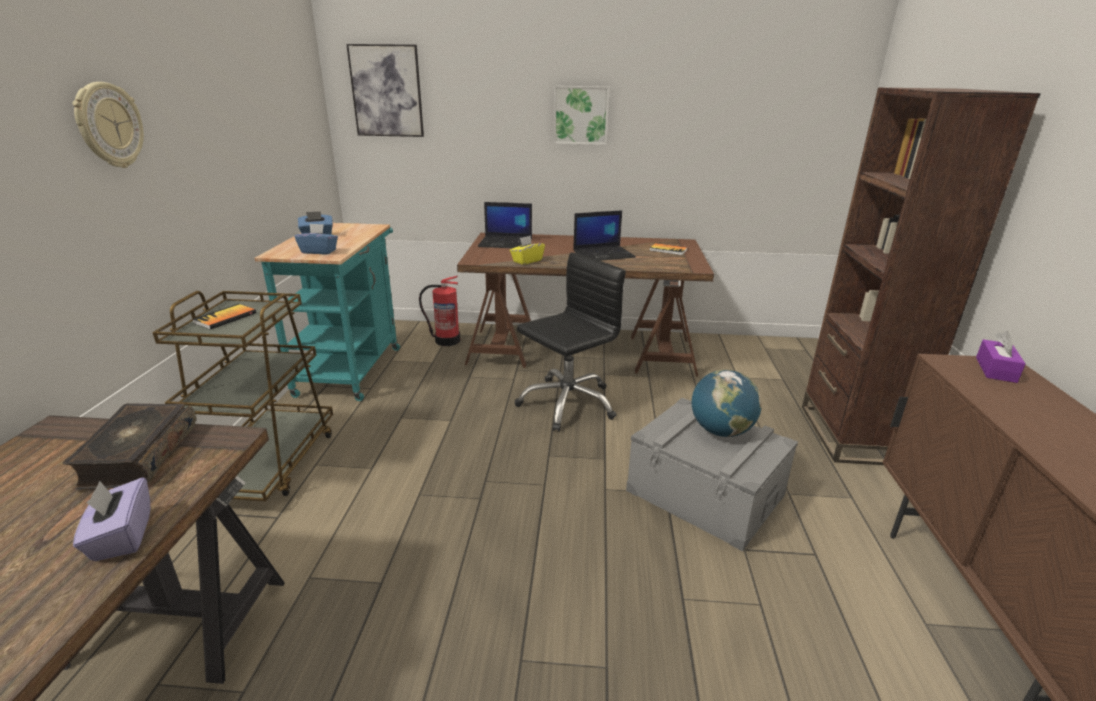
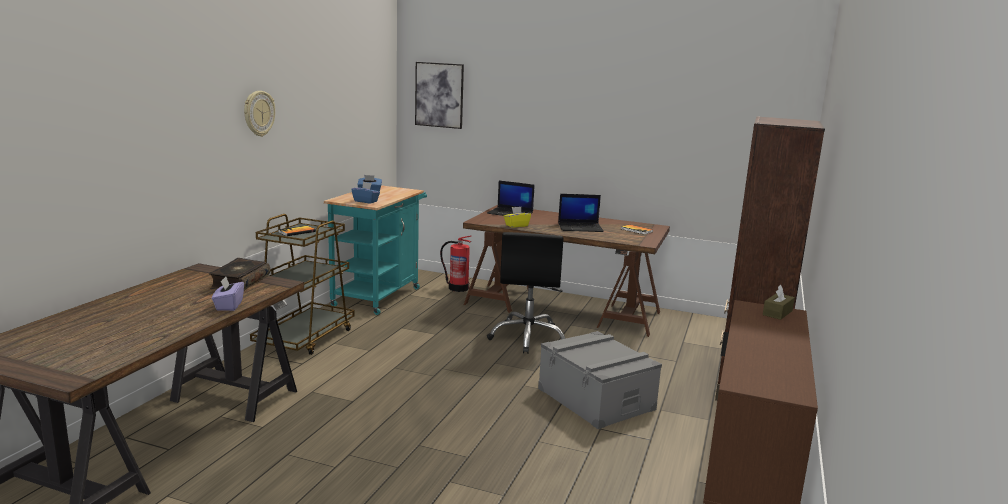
camera: 15 degrees right, 10 degrees down
(567, 403) = (528, 337): black office chair -> black office chair turned 120 degrees clockwise
(581, 115) = (579, 120): picture -> none
(721, 431) = (609, 350): globe -> none
(995, 370) = (777, 313): purple tissue box -> brown tissue box

